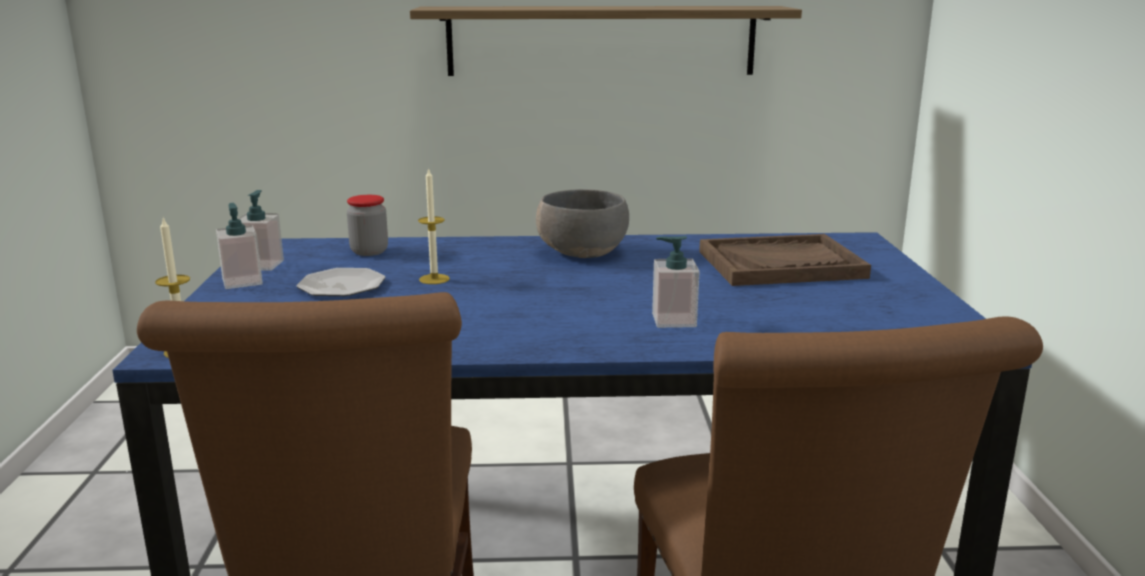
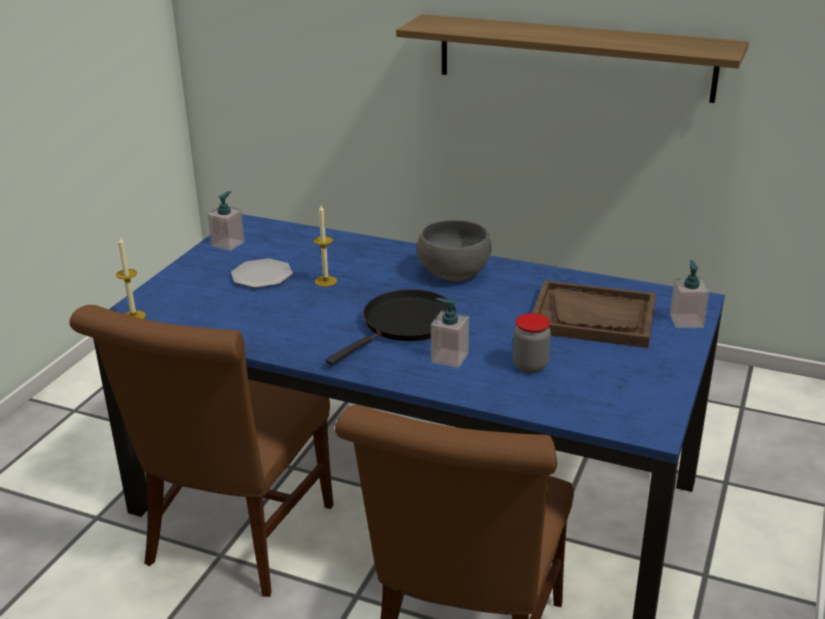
camera: 25 degrees right, 10 degrees up
(242, 281) = (205, 259): soap dispenser -> soap dispenser (686, 321)
(369, 251) = (305, 243): jar -> jar (530, 365)
(582, 301) = (405, 324): none -> black frying pan

